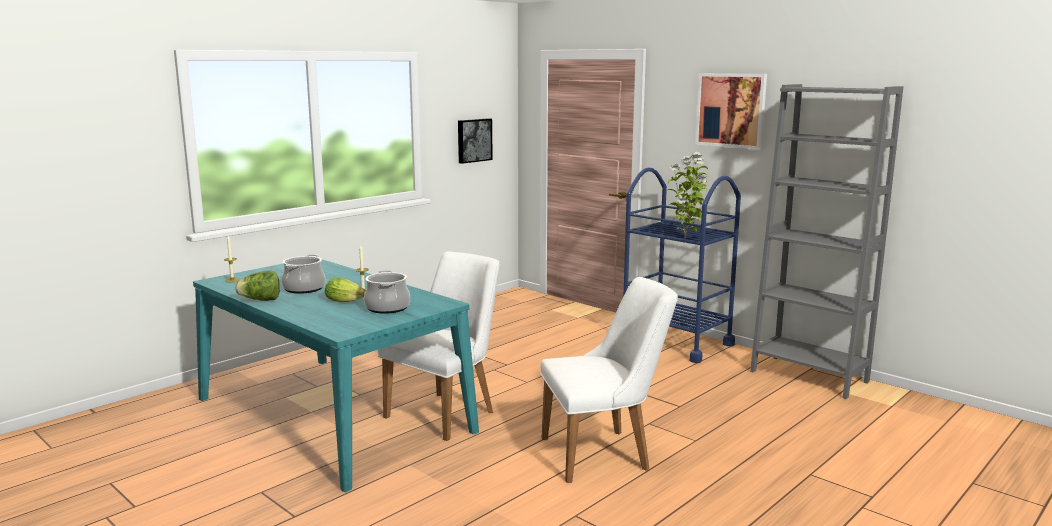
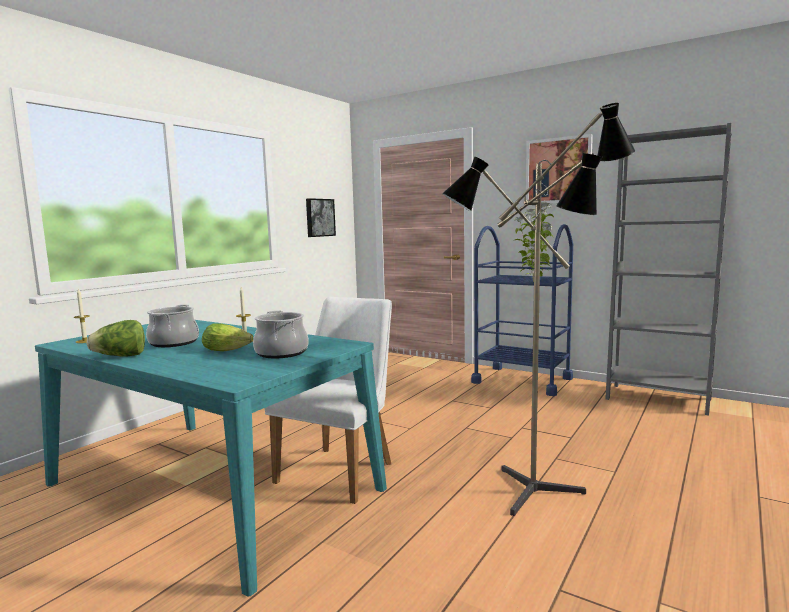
camera: 10 degrees left, 5 degrees down
(605, 453) = (536, 497): white chair -> floor lamp

